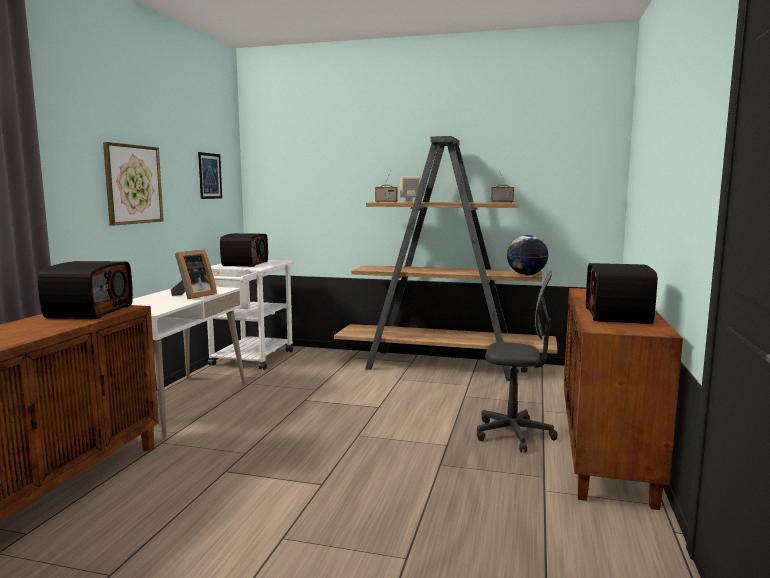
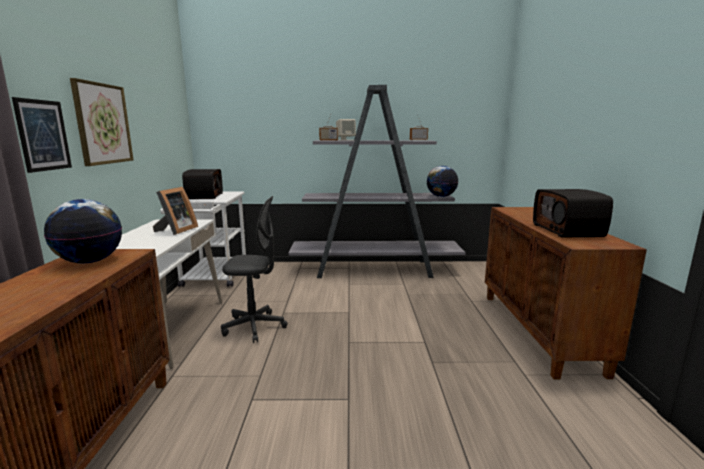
camera: 15 degrees left, 5 degrees up
(89, 311) = (90, 261): radio -> globe
(210, 176) = (166, 117): picture -> picture (43, 135)
(444, 366) = (375, 269): brown bookcase -> grey bookcase
(513, 434) = (466, 325): grey office chair -> grey office chair (254, 327)

